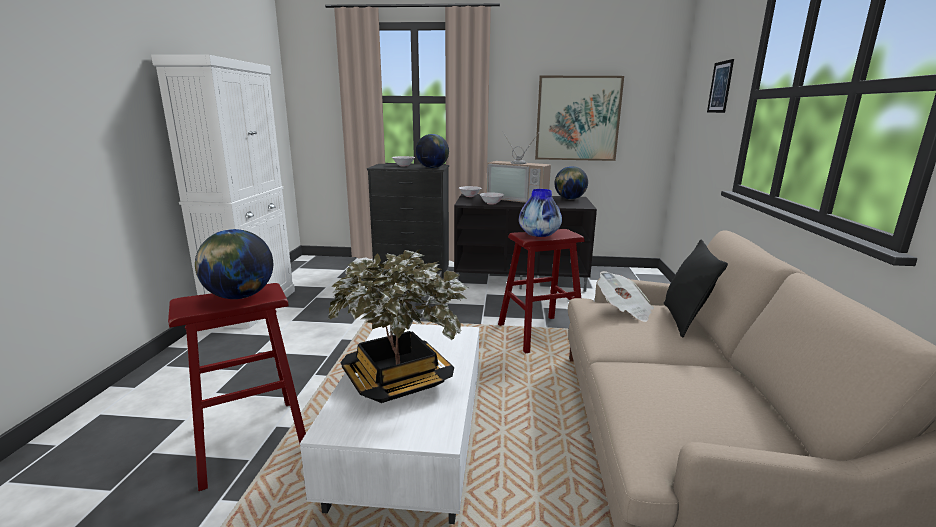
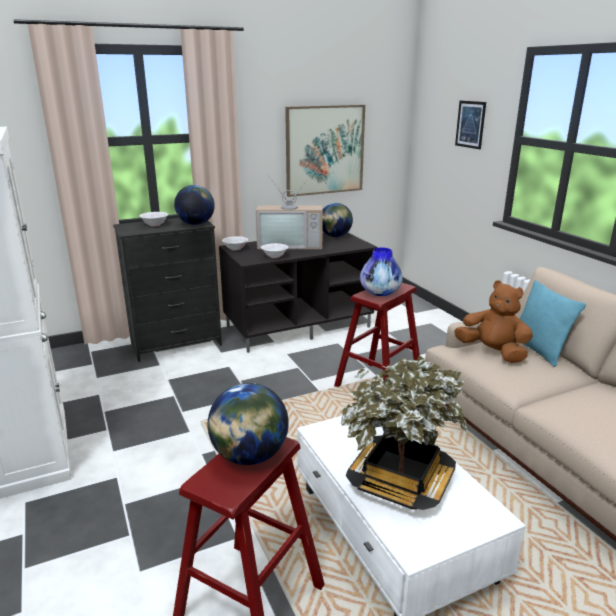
camera: 30 degrees left, 5 degrees up
(624, 310) = (492, 352): newspaper -> brown plush toy
(684, 320) = (538, 350): black pillow -> turquoise pillow

